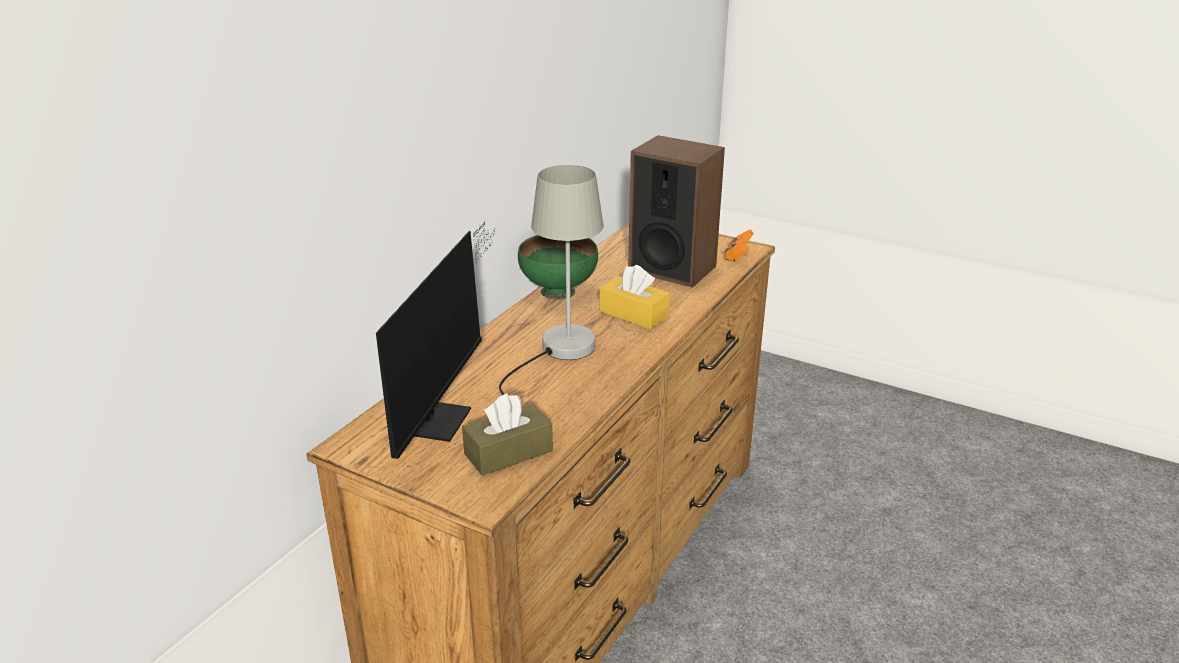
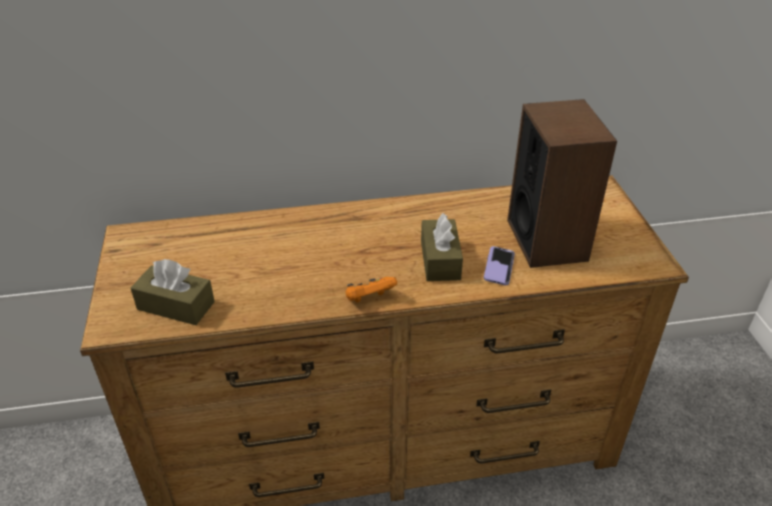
camera: 50 degrees right, 10 degrees up
(440, 415) = (195, 250): monitor -> none
(558, 292) = (423, 207): green bowl -> none
(558, 354) = (332, 256): grey table lamp -> none
(633, 314) = (440, 260): yellow tissue box -> brown tissue box
(675, 297) = (499, 267): none -> phone
(737, 257) = (626, 265): orange game controller -> orange game controller (369, 299)

